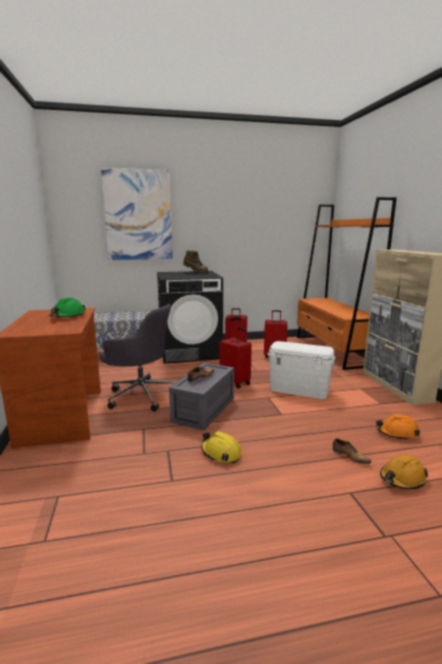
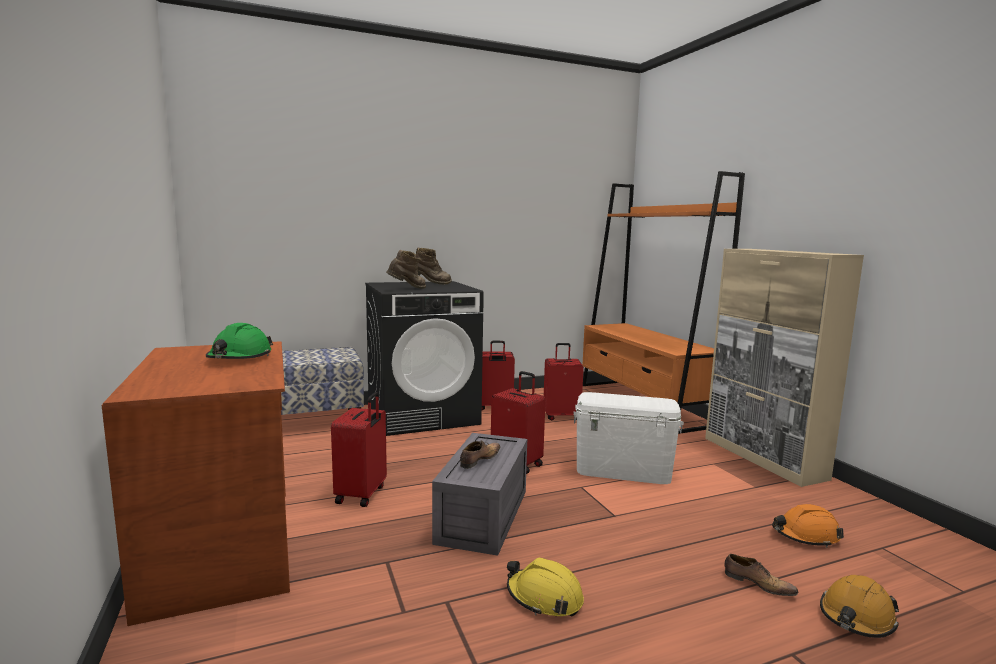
camera: 10 degrees left, 5 degrees down
(138, 215) = (336, 189): picture -> none
(141, 394) = (362, 494): grey office chair -> red suitcase
(177, 276) = (407, 289): none -> brown boot

